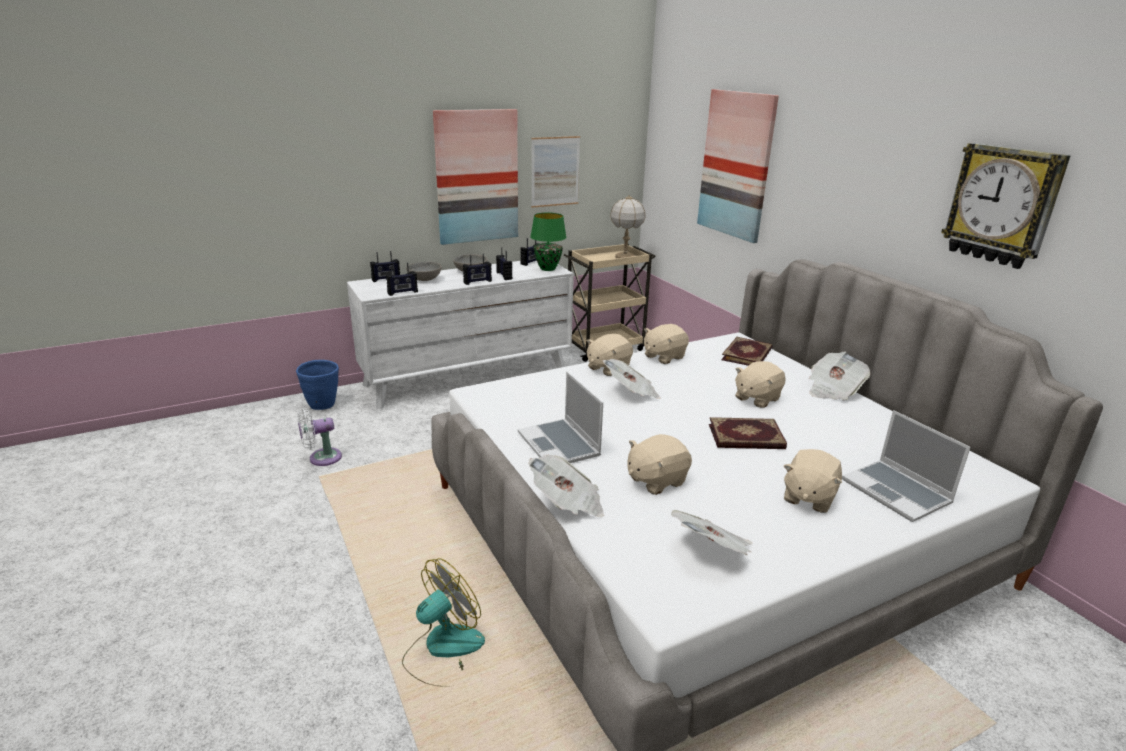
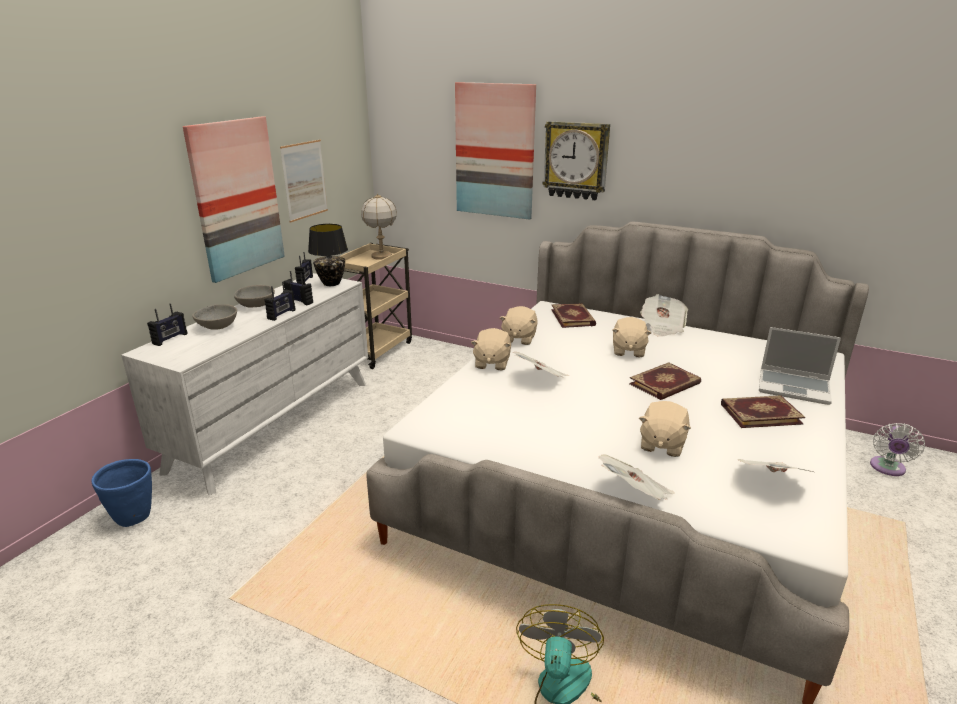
camera: 35 degrees left, 0 degrees up
(321, 458) = (207, 577): white fan -> white fan (887, 468)
(402, 293) = (216, 348): radio -> none
(548, 268) = (331, 283): green table lamp -> black table lamp
(560, 445) = (555, 446): laptop -> none
(808, 497) = (760, 413): beige plush toy -> book
(1002, 205) = (767, 157): wall clock -> wall clock (576, 160)

